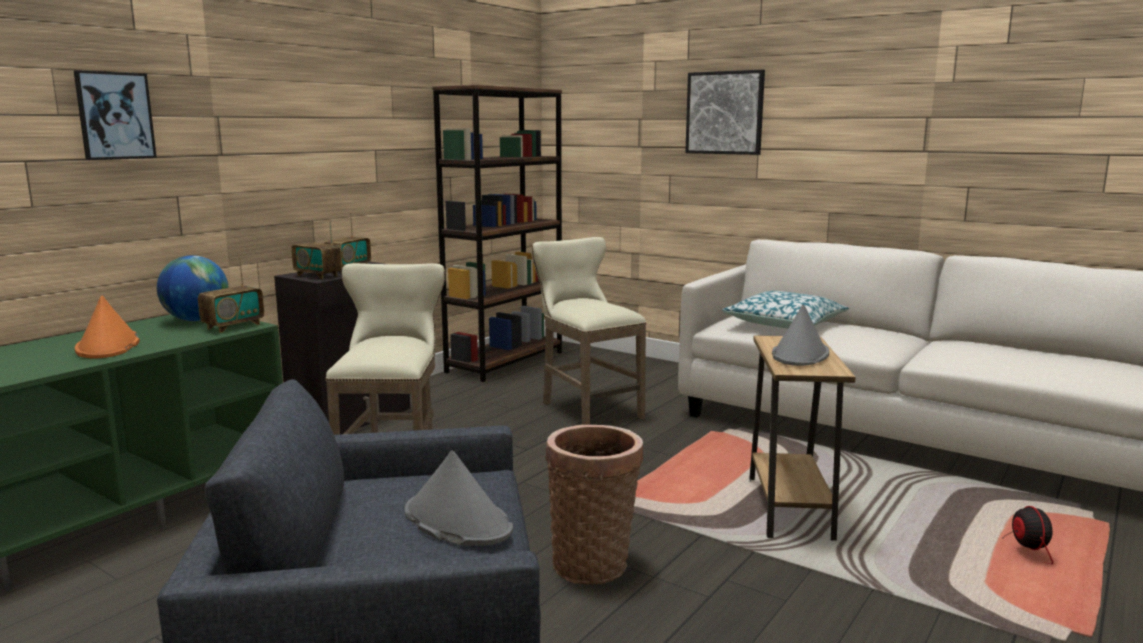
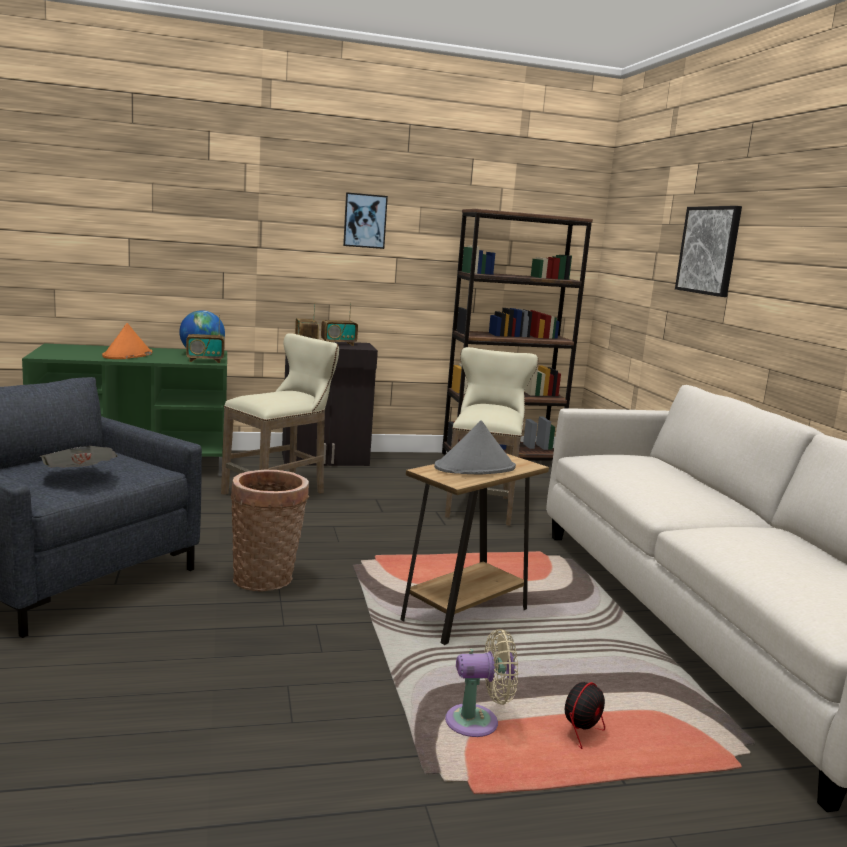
camera: 40 degrees right, 0 degrees up
(115, 116) = (186, 215): picture -> picture (365, 221)
(456, 521) = (80, 476): grey hat -> newspaper
(785, 324) = (640, 469): pillow -> none
(979, 585) = (478, 722): none -> beige fan

